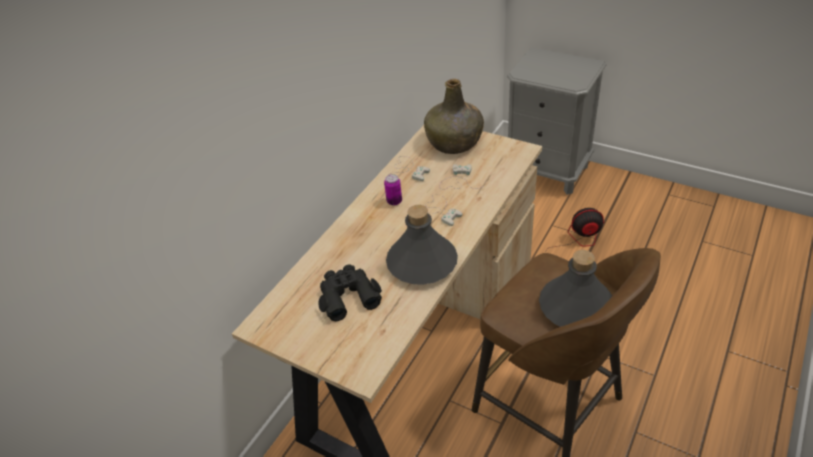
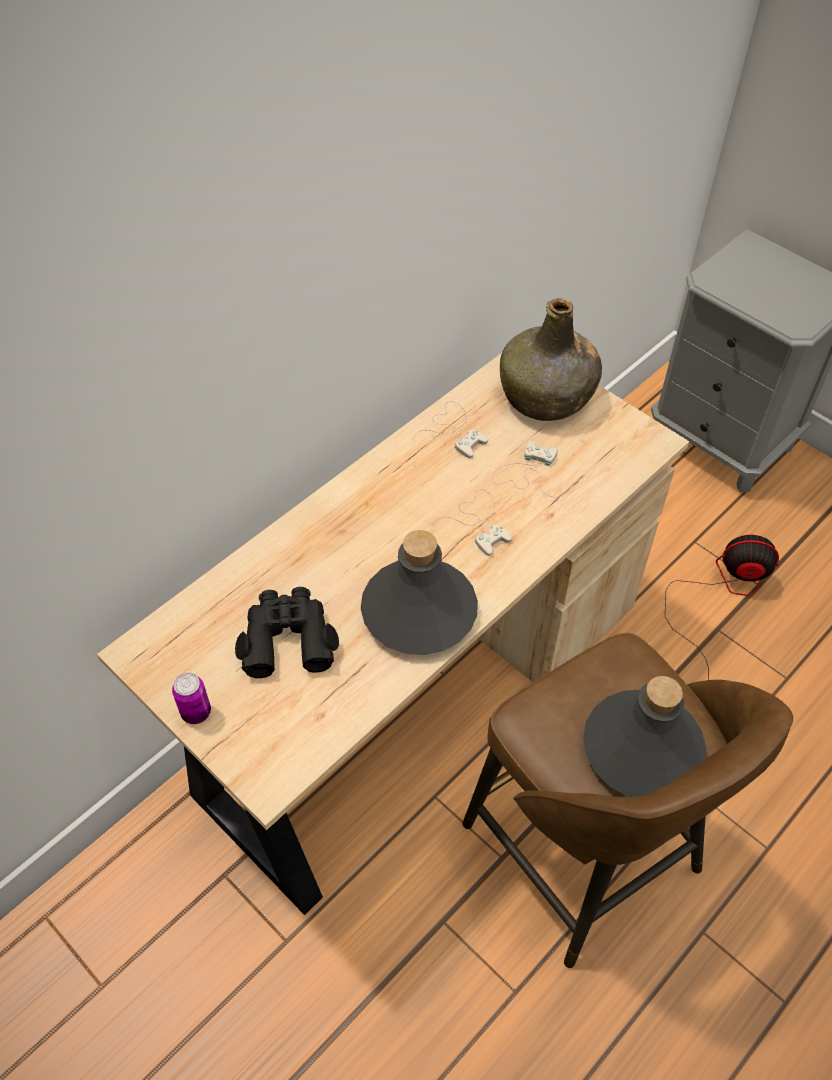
camera: 10 degrees right, 10 degrees up
(394, 201) = (413, 485): can -> can (196, 712)

